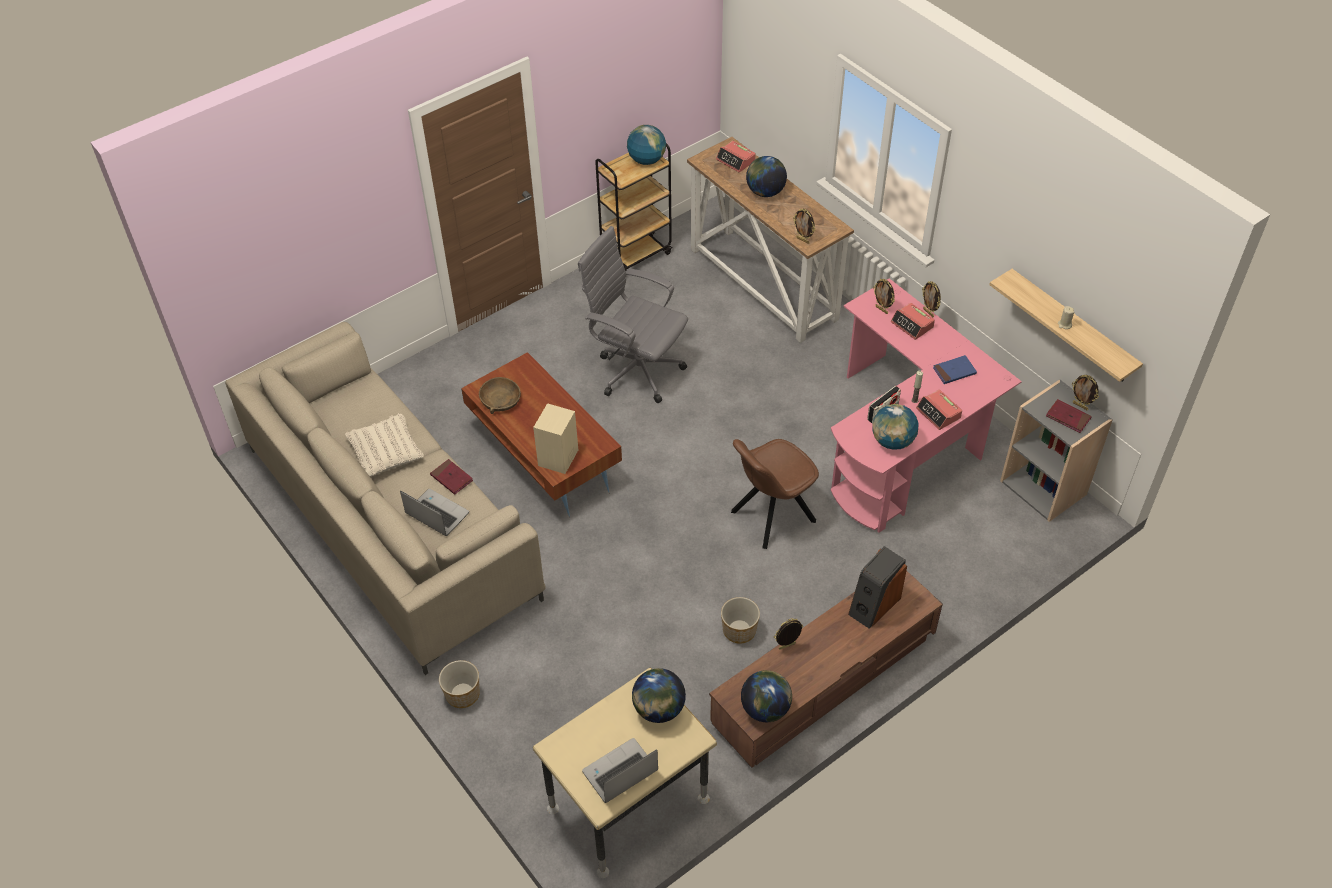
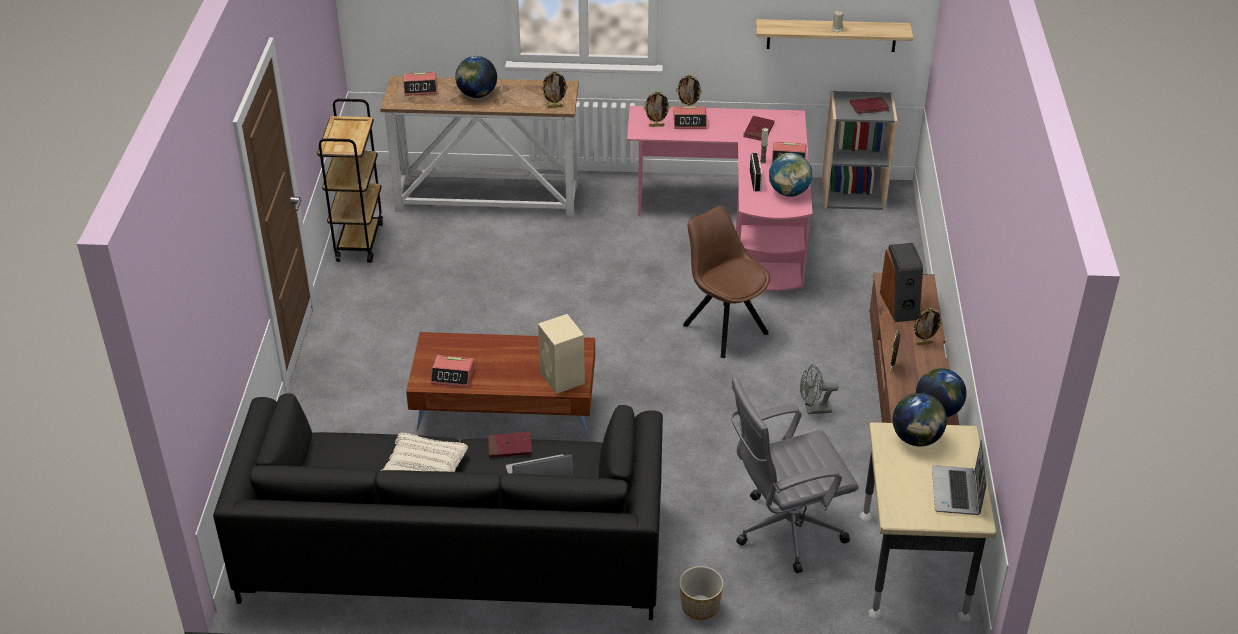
camera: 50 degrees left, 10 degrees down
(392, 522) = (454, 550): beige sofa -> black sofa
(500, 400) = (453, 376): brown bowl -> alarm clock
(636, 370) = (482, 313): grey office chair -> grey office chair (784, 531)
(646, 160) = (349, 126): globe -> none
(739, 631) = (814, 409): planter -> grey fan
(772, 516) = (724, 329): brown chair -> brown chair turned 135 degrees clockwise
(954, 371) = (758, 130): blue book -> red book
(1080, 406) = (865, 97): picture frame -> picture frame (924, 343)

